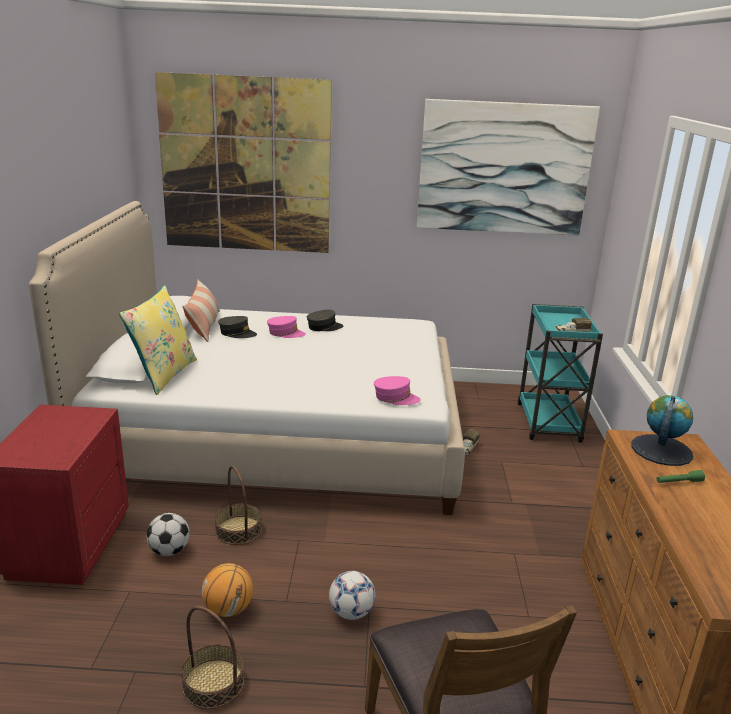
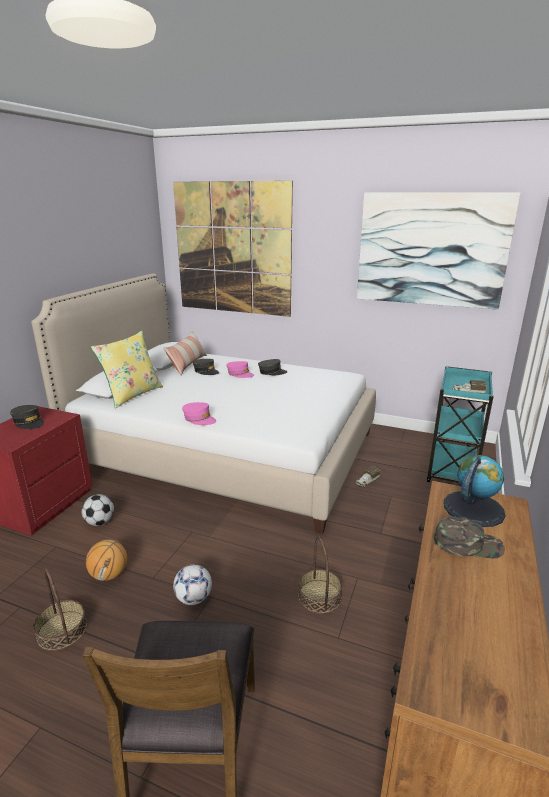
camera: 20 degrees right, 0 degrees up
(53, 428) = (29, 422): none -> grey cap
(238, 530) = (155, 516): basket -> basket (319, 596)
(395, 398) = (282, 430): pink cap -> pink cap (199, 419)
(678, 482) = (468, 544): green flashlight -> green cap

